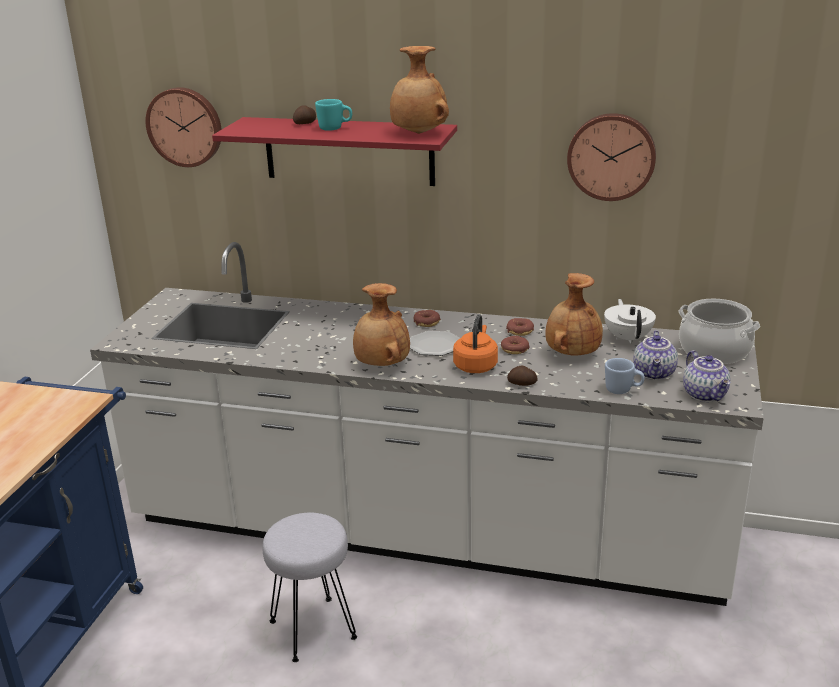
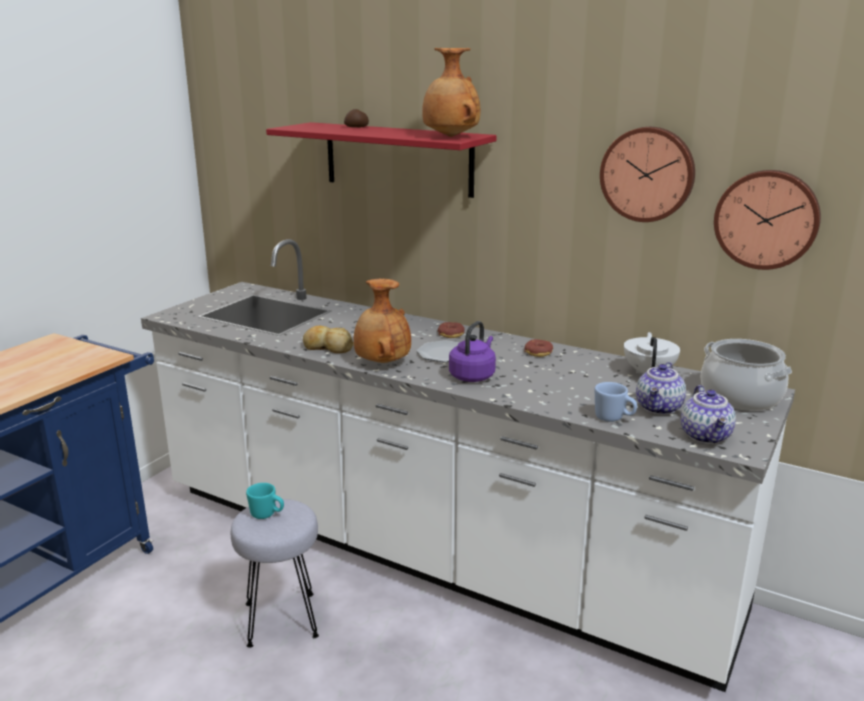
camera: 15 degrees right, 5 degrees down
(185, 126) = (265, 130): wall clock -> wall clock (766, 219)
(316, 355) = (327, 347): none -> bread
(335, 128) = (378, 131): turquoise mug -> turquoise mug (267, 515)
(476, 365) = (473, 376): orange kettle -> purple kettle
(514, 349) = (522, 367): donut -> none
(522, 384) = (509, 398): potato -> none
(571, 353) = (579, 378): brown vase -> none

